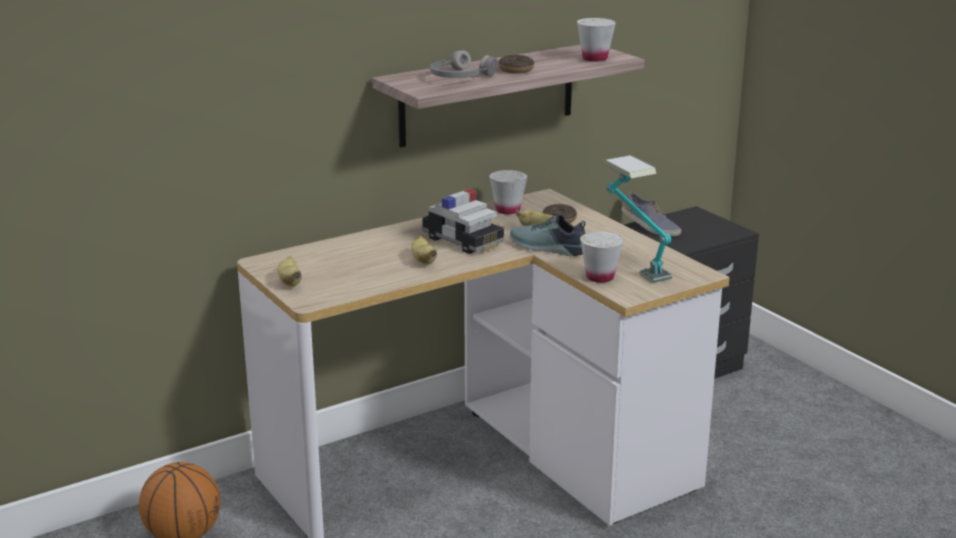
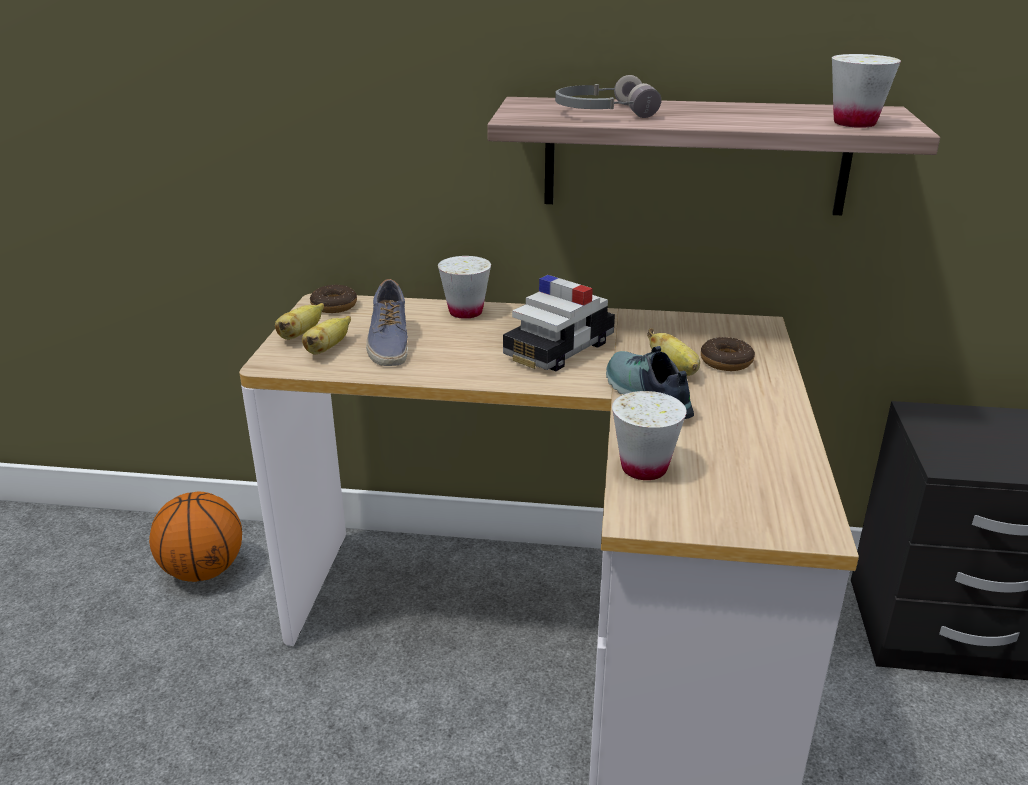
camera: 40 degrees right, 5 degrees up
(423, 261) = (470, 359): banana -> banana (327, 348)
(463, 240) = (559, 349): toy car -> toy car turned 45 degrees clockwise
(508, 210) = (679, 328): white cup -> white cup (465, 312)
(516, 70) = (700, 117): donut -> donut (334, 306)
(633, 263) = (729, 466): table lamp -> none
(649, 228) = (944, 419): shoe -> shoe (388, 343)

